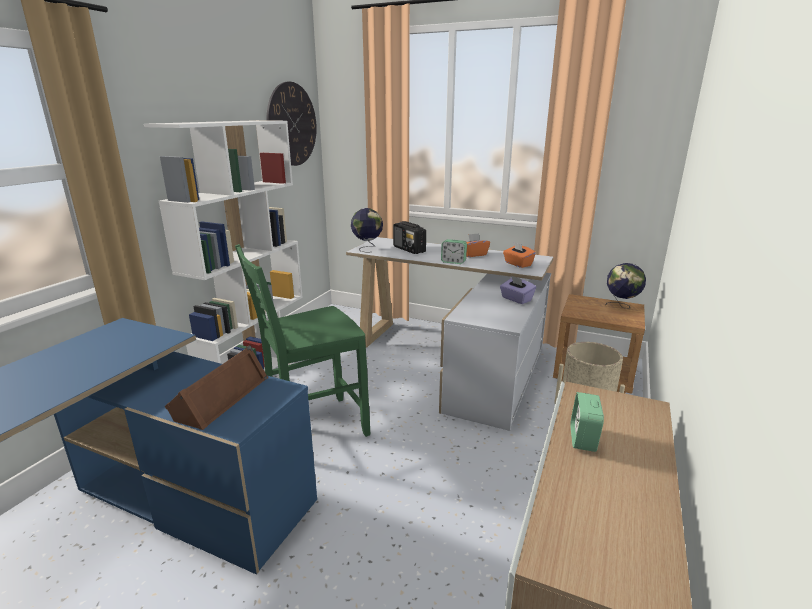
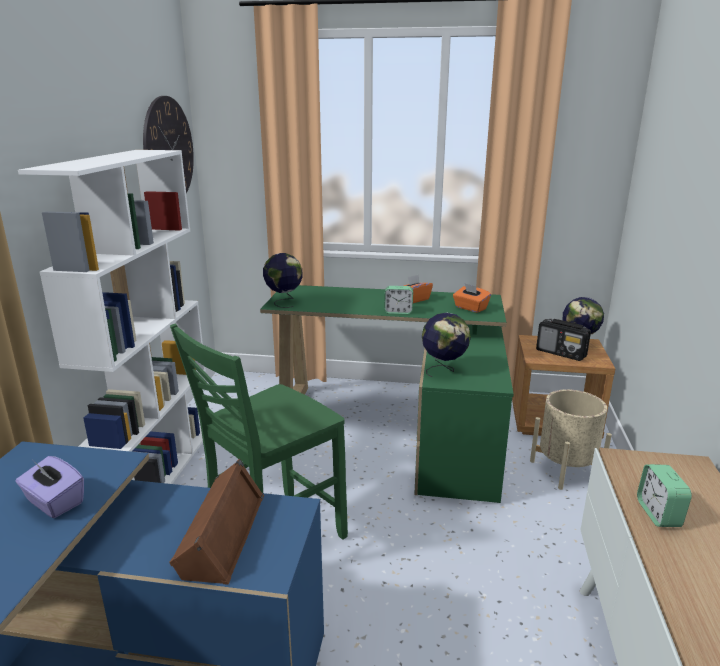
camera: 15 degrees left, 0 degrees up
(409, 249) = (335, 299): radio -> radio (561, 353)
(455, 360) = (402, 425): white desk -> green desk
(471, 310) = (444, 370): none -> globe
(516, 299) = (483, 351): purple tissue box -> purple tissue box (54, 502)

